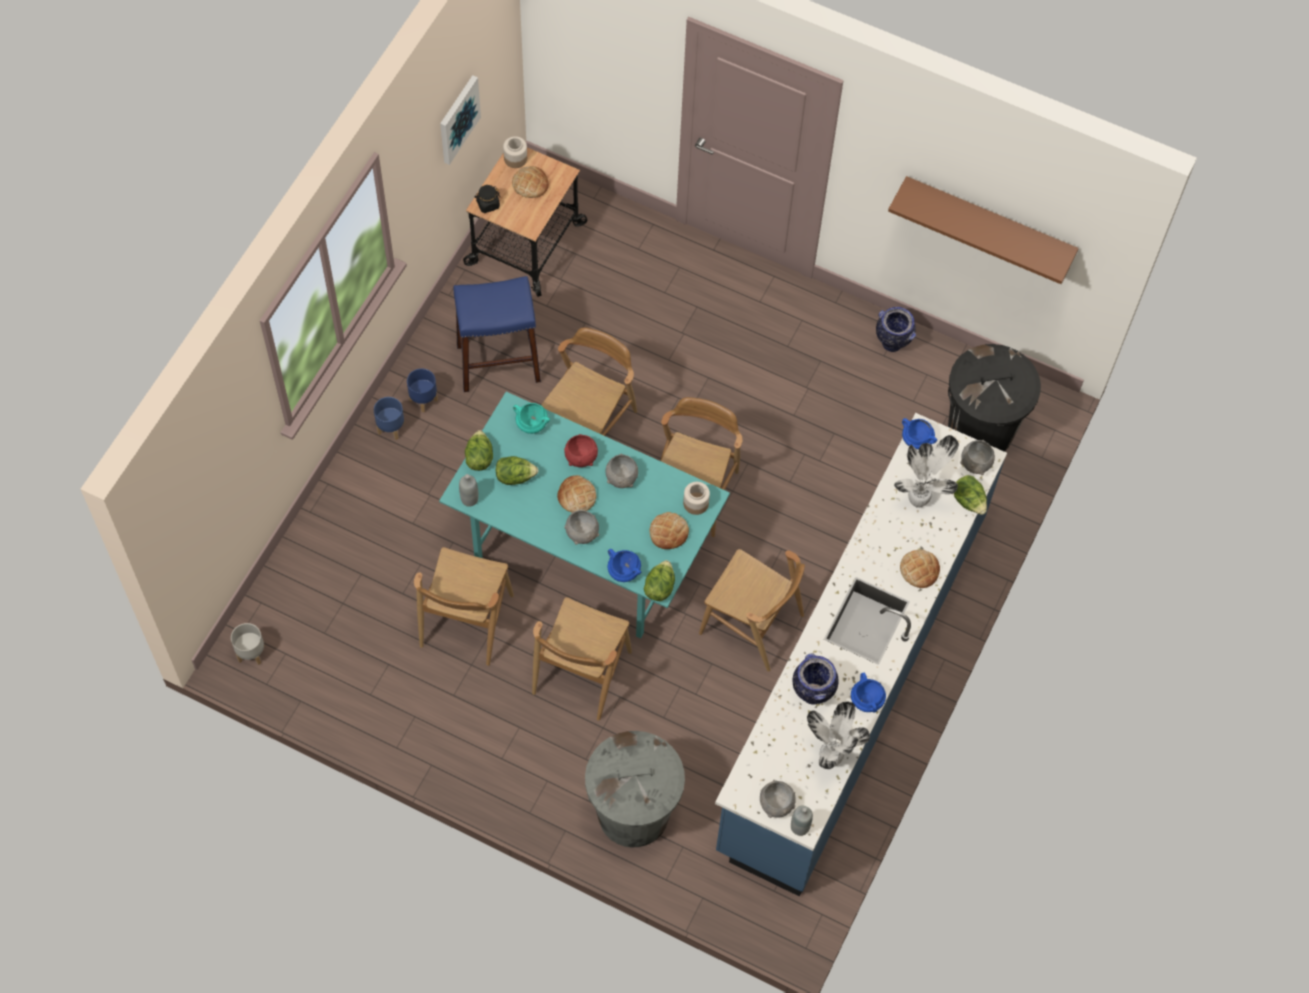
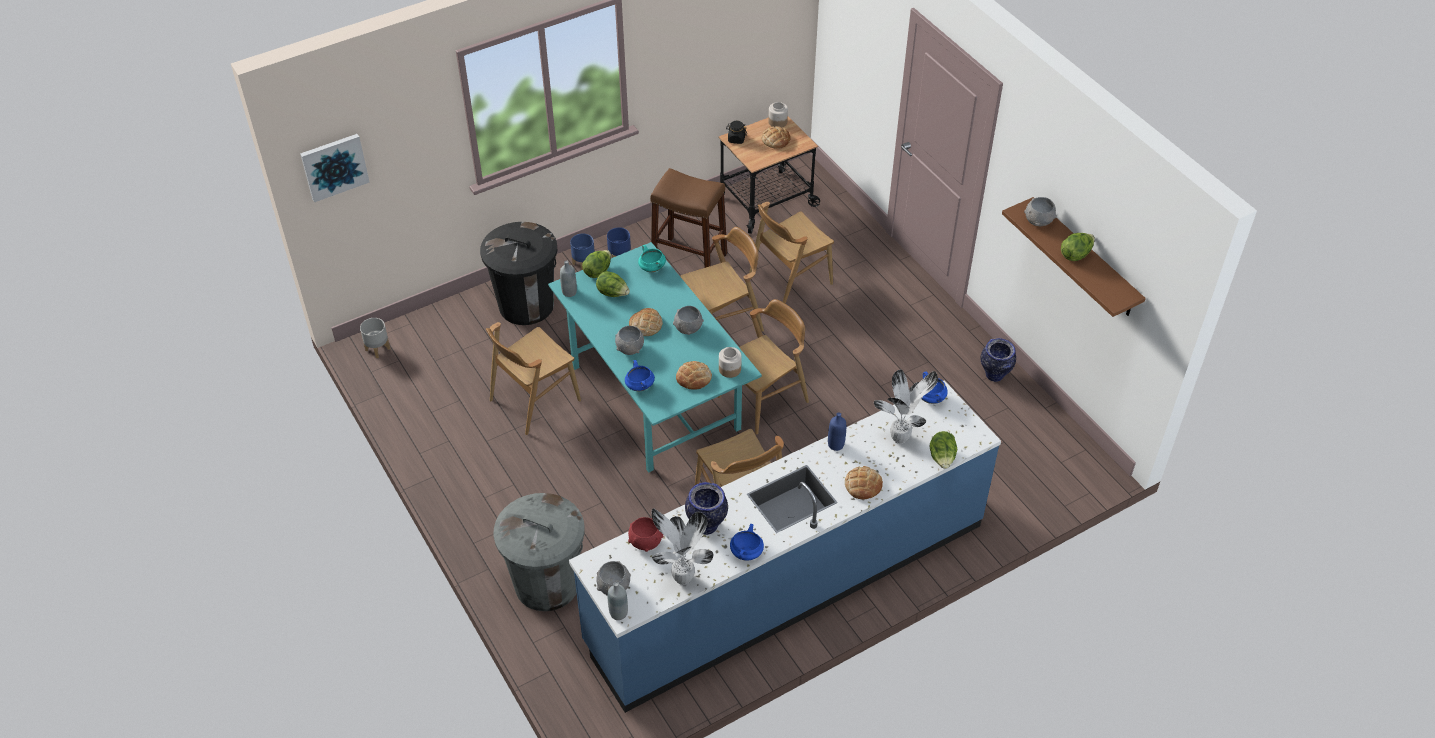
camera: 35 degrees right, 15 degrees down
(458, 119) = (726, 44): picture -> picture (334, 166)
(498, 363) = (689, 259): blue stool -> brown stool
(581, 458) = (669, 303): red bowl -> red bowl (645, 543)
(581, 672) = (587, 472): brown chair -> brown chair (789, 280)
(659, 587) = (657, 408): lettuce -> lettuce (1076, 254)
(866, 540) = (836, 444): none -> blue bottle
(975, 463) = (968, 435): grey bowl -> grey bowl (1038, 221)
(981, 430) = (1025, 464): black trash can -> black trash can (526, 305)

